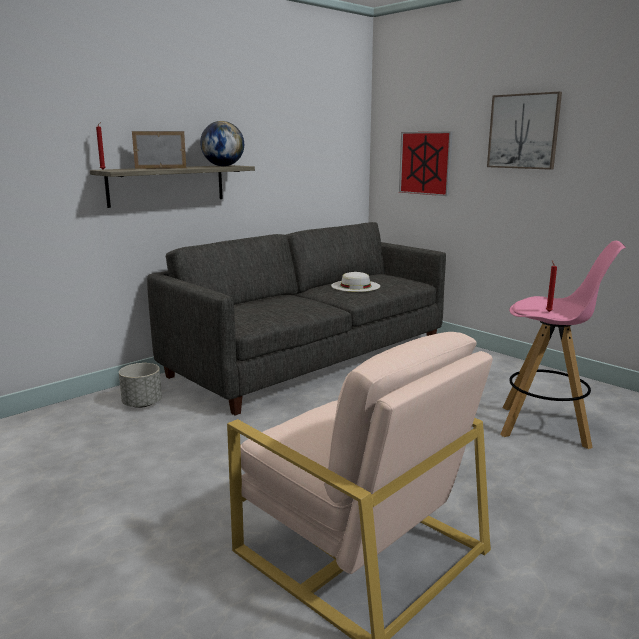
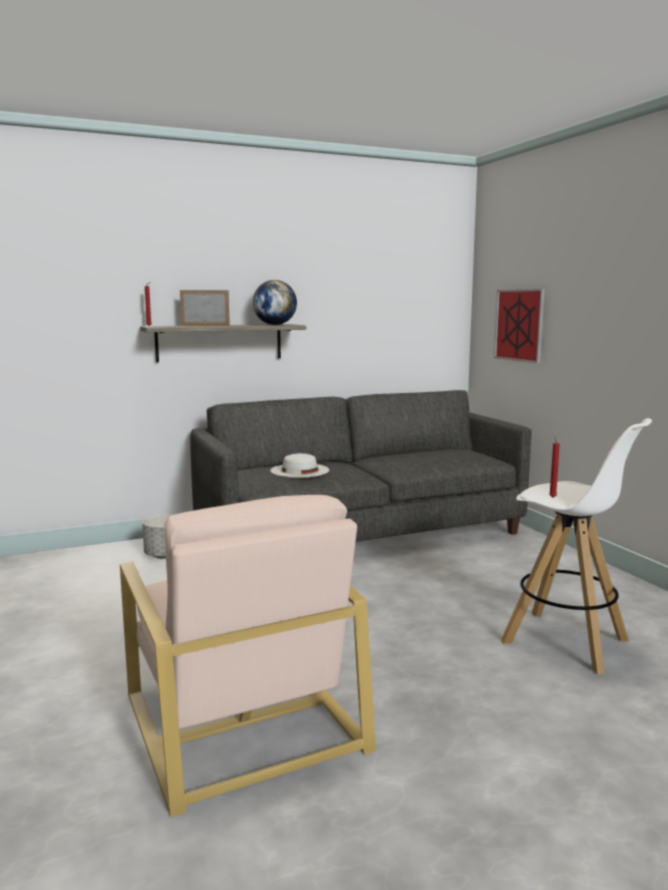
camera: 20 degrees right, 5 degrees down
(355, 286) = (415, 458): white hat -> white hat (300, 470)
(523, 131) = (612, 288): picture -> none
(546, 427) = (566, 641): pink stool -> white stool

